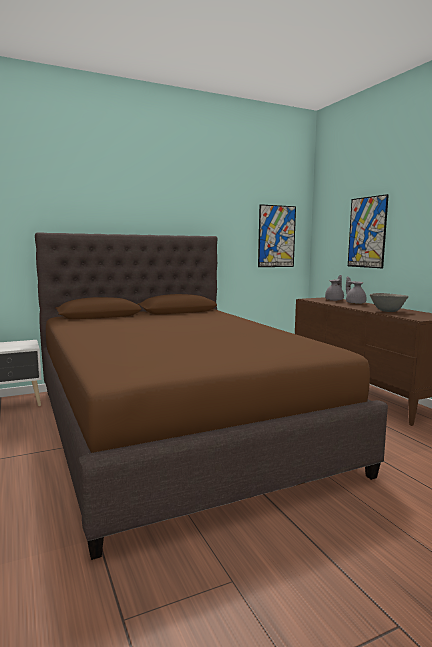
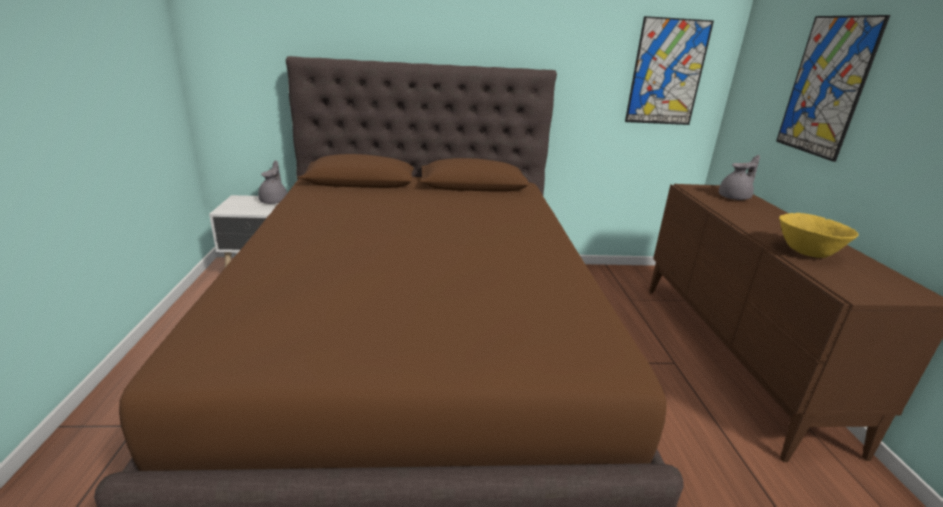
camera: 20 degrees right, 15 degrees up
(355, 303) = (764, 213): grey teapot -> grey teapot (274, 201)
(387, 311) = (806, 253): grey bowl -> yellow bowl

